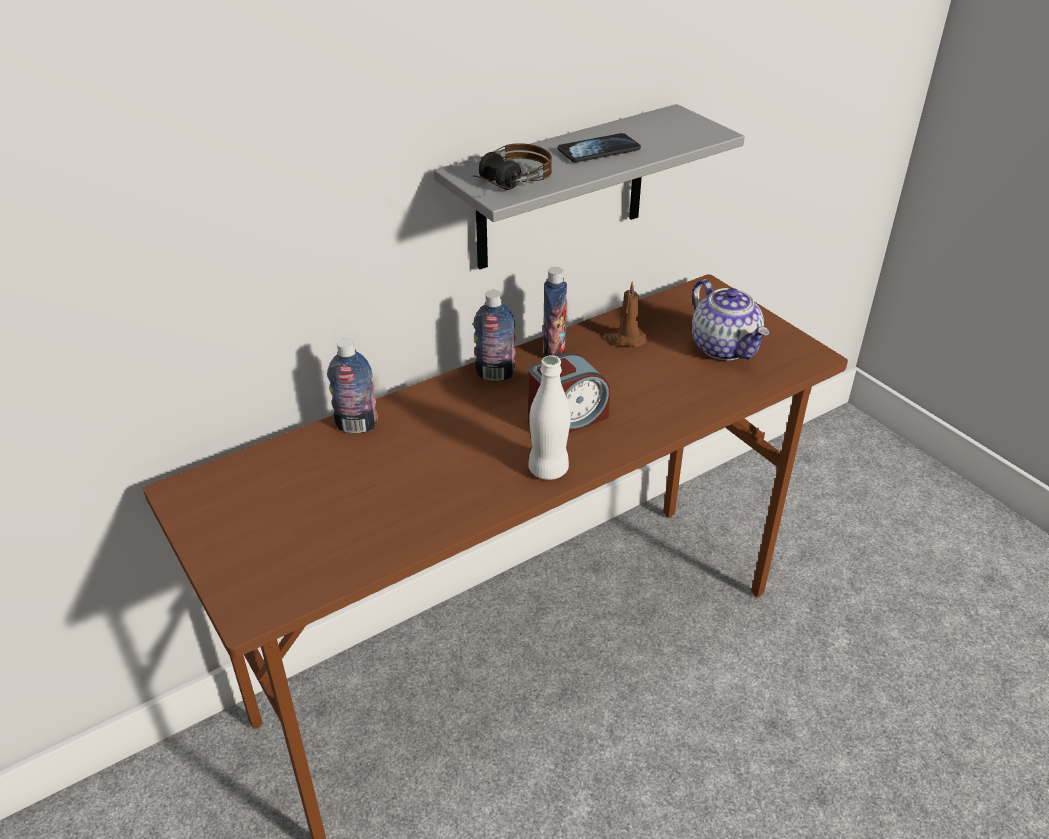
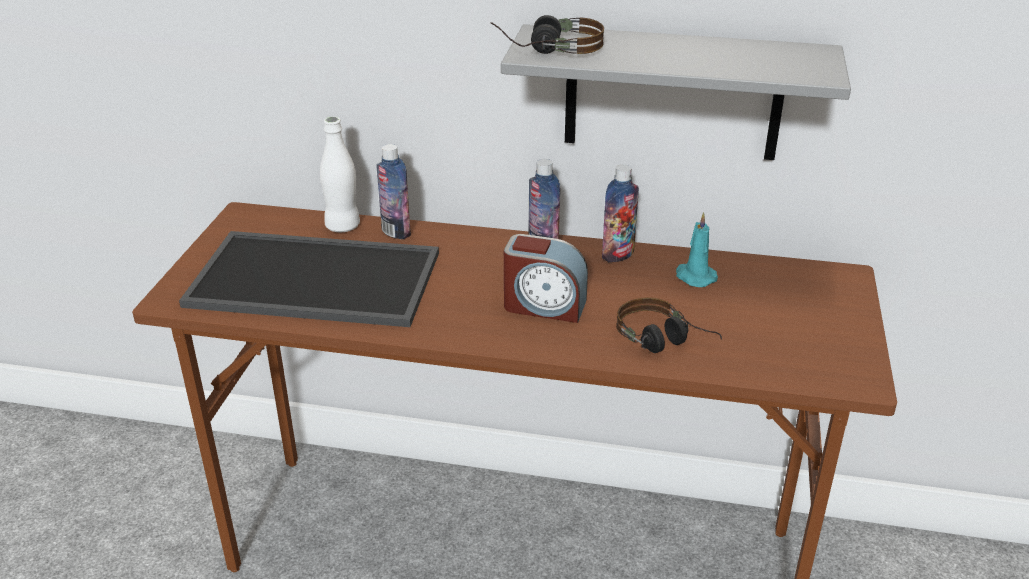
camera: 45 degrees right, 5 degrees down
(356, 511) = (311, 281): none -> tray
(548, 469) = (472, 330): white bottle -> white bottle (343, 226)
(599, 150) = (679, 53): phone -> none
(625, 339) = (694, 276): brown candle -> turquoise candle
(682, 398) = (666, 343): none -> headphones
(725, 347) = (778, 328): teapot -> none

